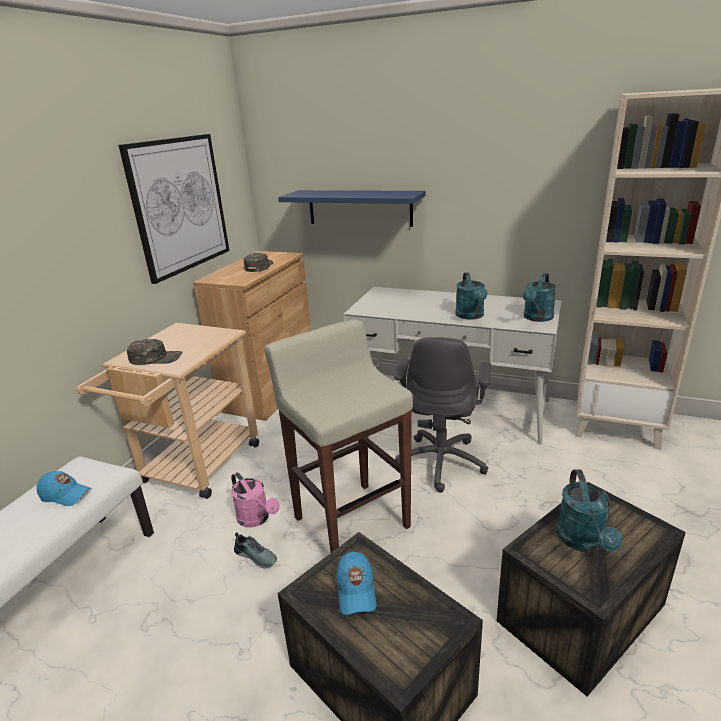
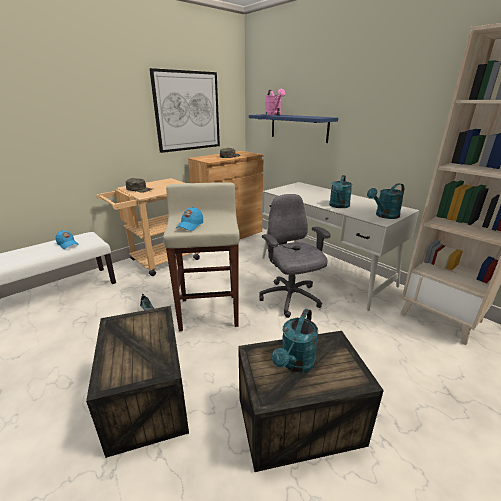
camera: 25 degrees right, 0 degrees up
(257, 519) = (165, 293): pink watering can -> pink watering can (274, 115)
(356, 591) = (135, 333): blue cap -> blue cap (190, 225)
(441, 461) = (290, 299): grey office chair -> grey office chair turned 120 degrees clockwise

